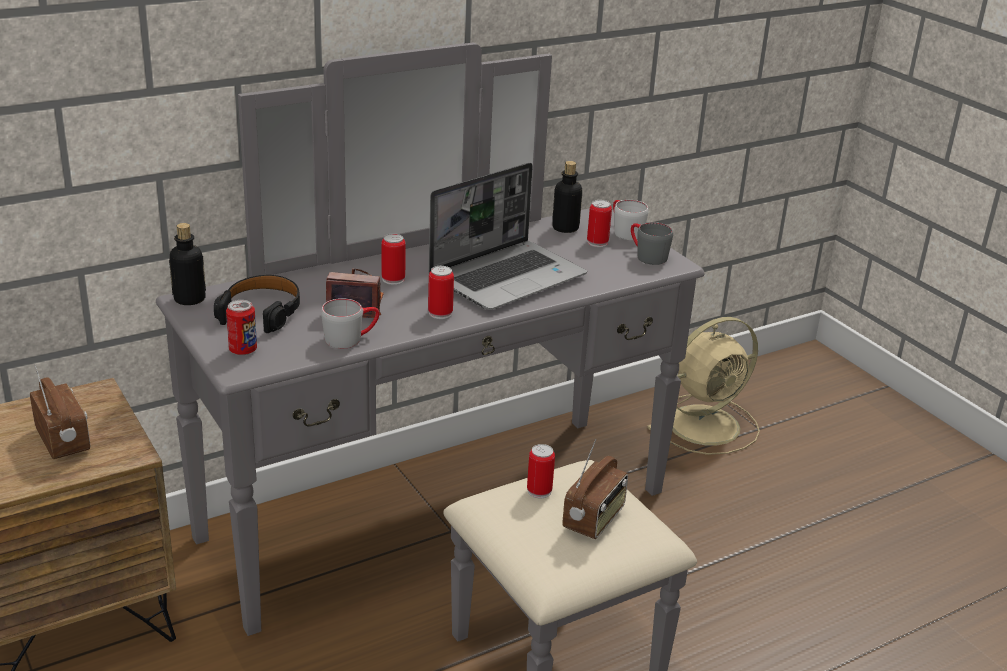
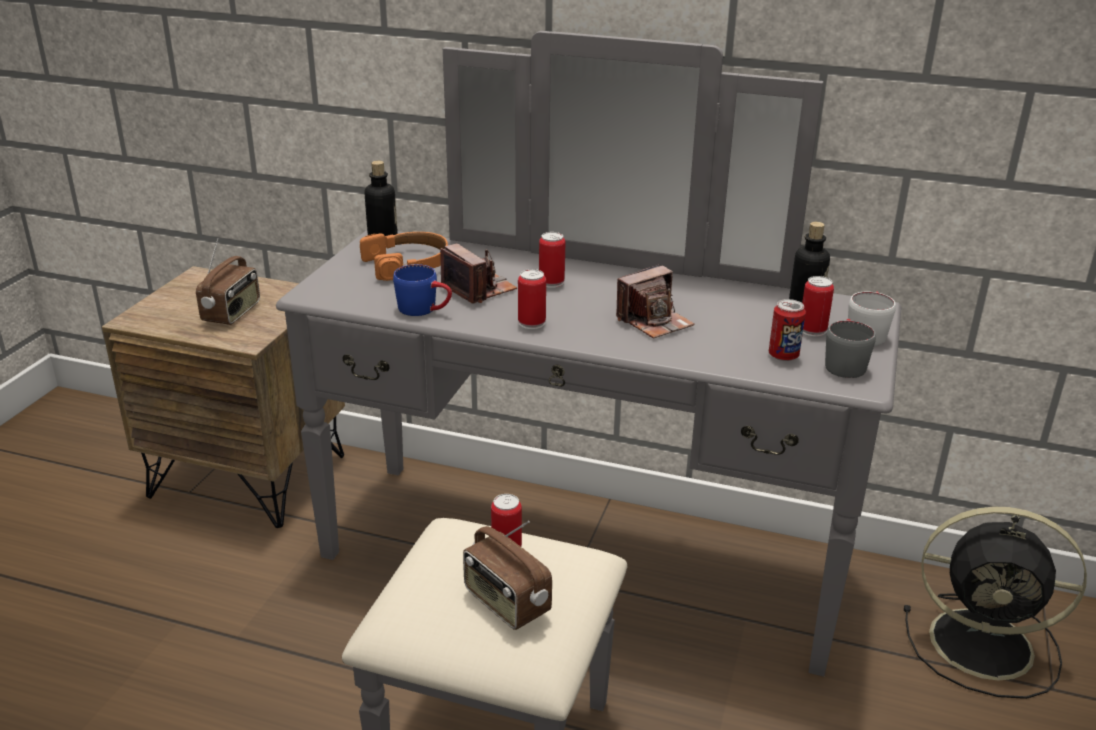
camera: 50 degrees right, 0 degrees up
(243, 350) = (339, 284): can -> can (783, 356)
(261, 311) = (407, 264): black headphones -> orange headphones
(351, 338) = (425, 309): grey mug -> blue mug
(508, 277) = (654, 322): laptop -> camera
(594, 519) = (506, 603): radio -> radio turned 60 degrees clockwise
(706, 424) = (986, 645): beige fan -> black fan

